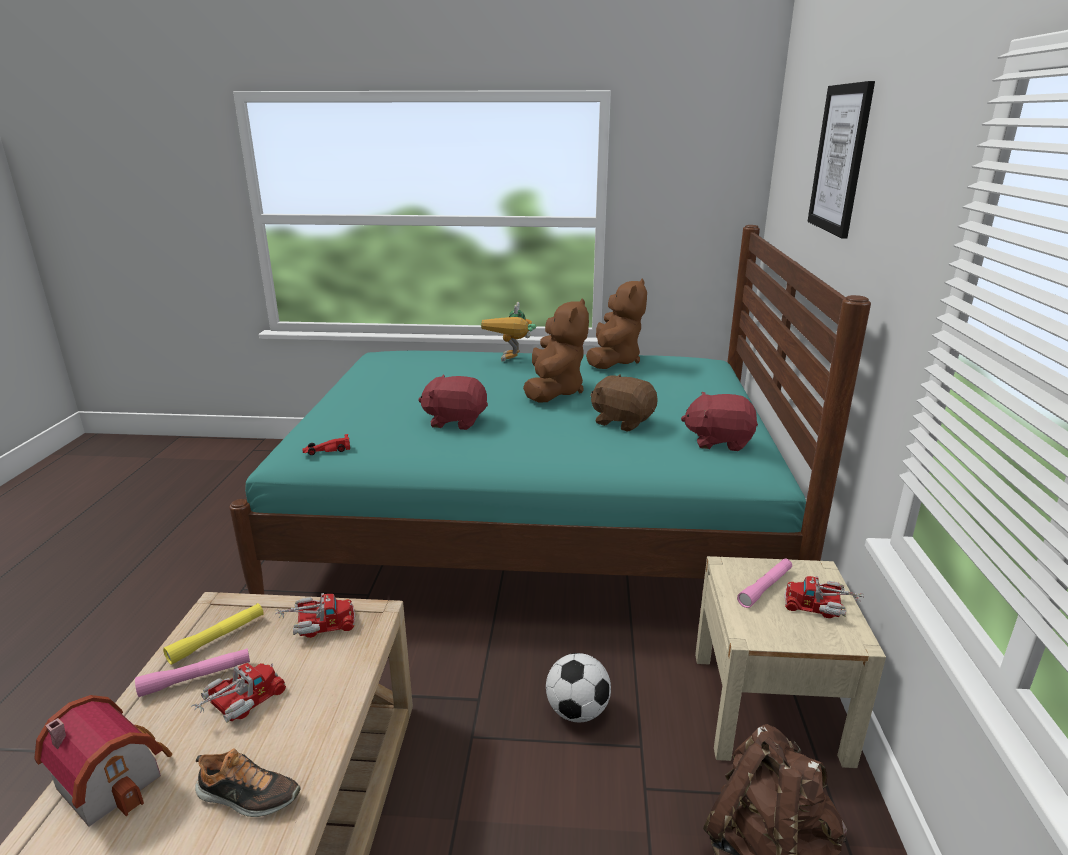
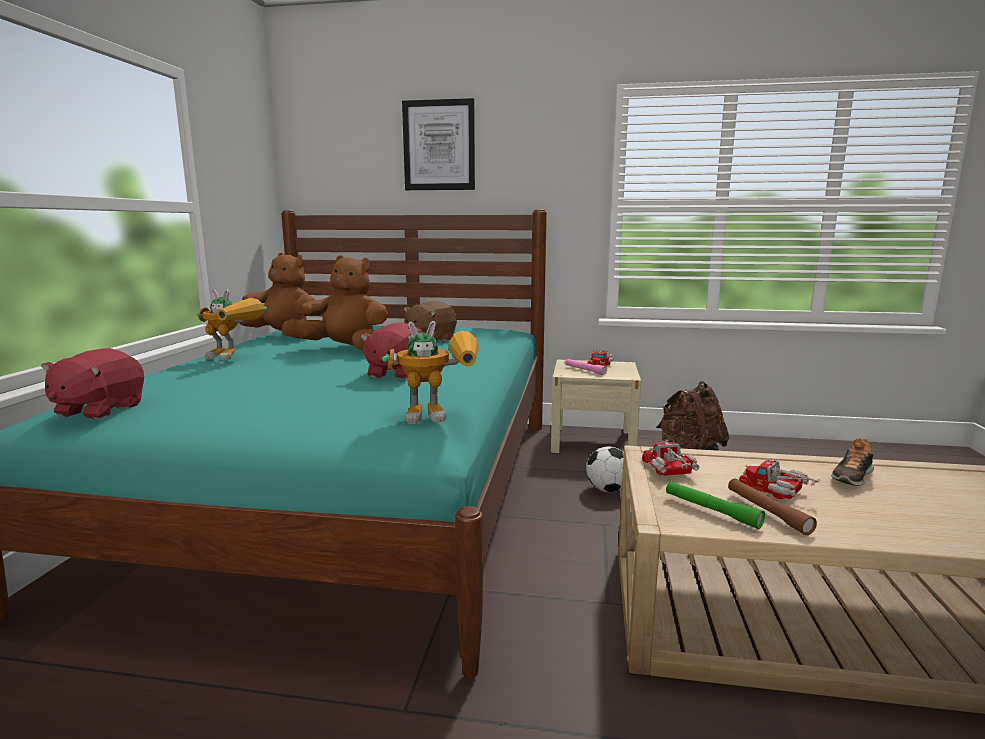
camera: 85 degrees left, 10 degrees down
(114, 776) = (893, 526): toy house -> none
(196, 678) = (767, 512): pink flashlight -> brown flashlight
(217, 638) = (711, 511): yellow flashlight -> green flashlight
(247, 796) = (852, 476): shoe -> shoe turned 150 degrees counterclockwise
(326, 450) = (441, 415): red toy car -> toy robot
(718, 441) = (472, 330): red plush toy -> red plush toy (99, 410)

